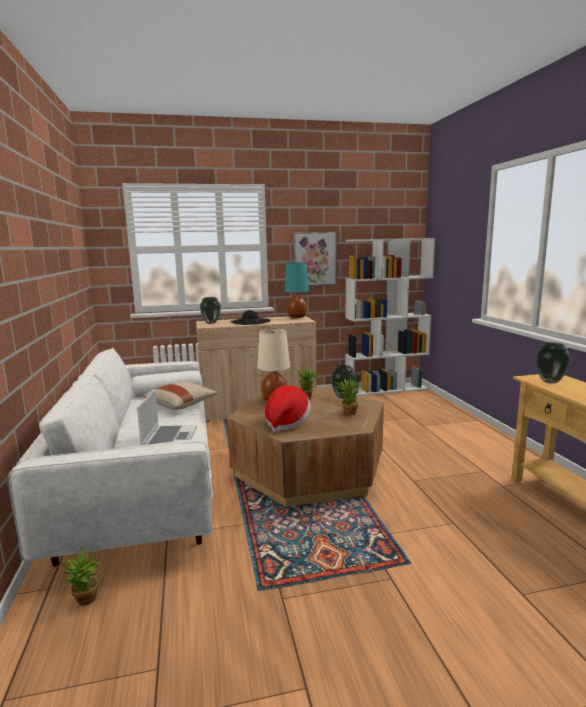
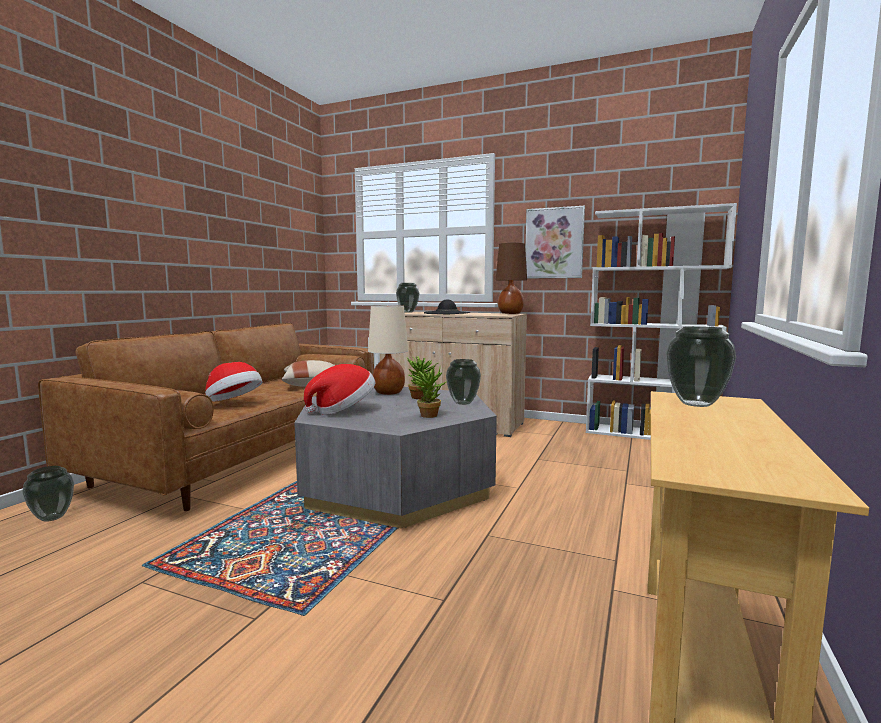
camera: 35 degrees right, 5 degrees down
(86, 602) = (52, 518): potted plant -> vase
(143, 483) = (246, 453): white sofa -> brown sofa
(169, 439) = (233, 403): laptop -> hat
(297, 317) = (510, 313): turquoise table lamp -> brown table lamp
(308, 468) = (396, 484): brown coffee table -> grey coffee table

